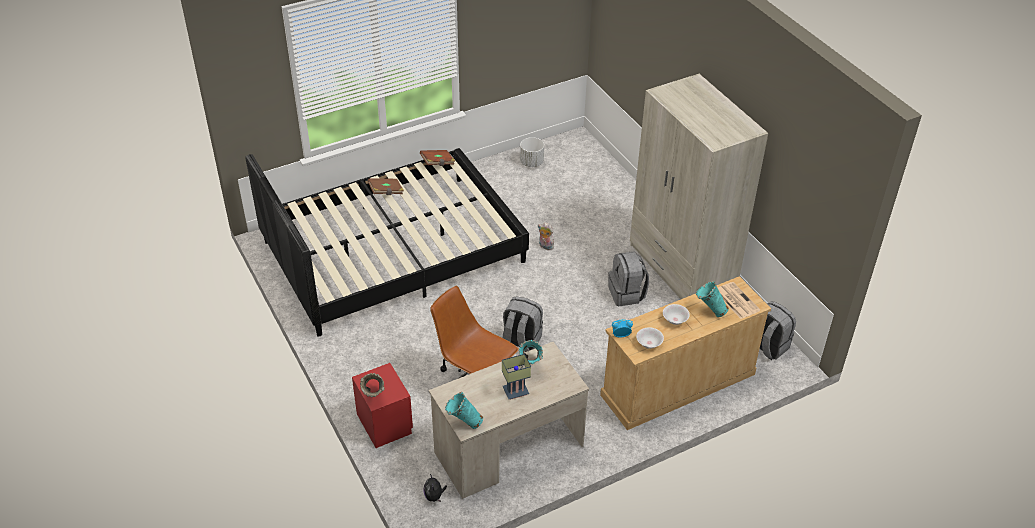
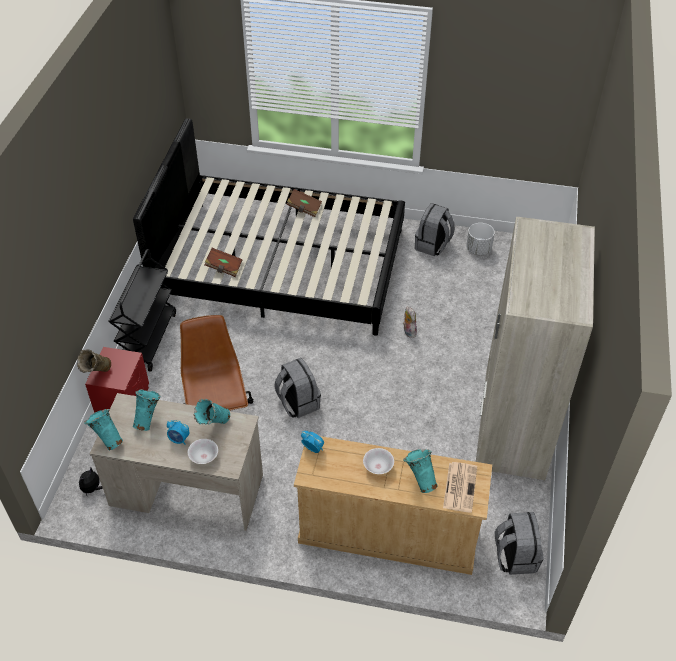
camera: 40 degrees right, 5 degrees up
(347, 366) = (148, 338): none -> black cart
(438, 163) = (372, 205): brown book -> brown book (224, 268)
(477, 392) = (148, 420): none -> turquoise vase
(516, 390) = (179, 439): table lamp -> alarm clock
(627, 294) = (434, 418): grey backpack -> grey backpack (432, 245)
(649, 344) = (328, 474): white bowl -> white bowl (204, 457)

